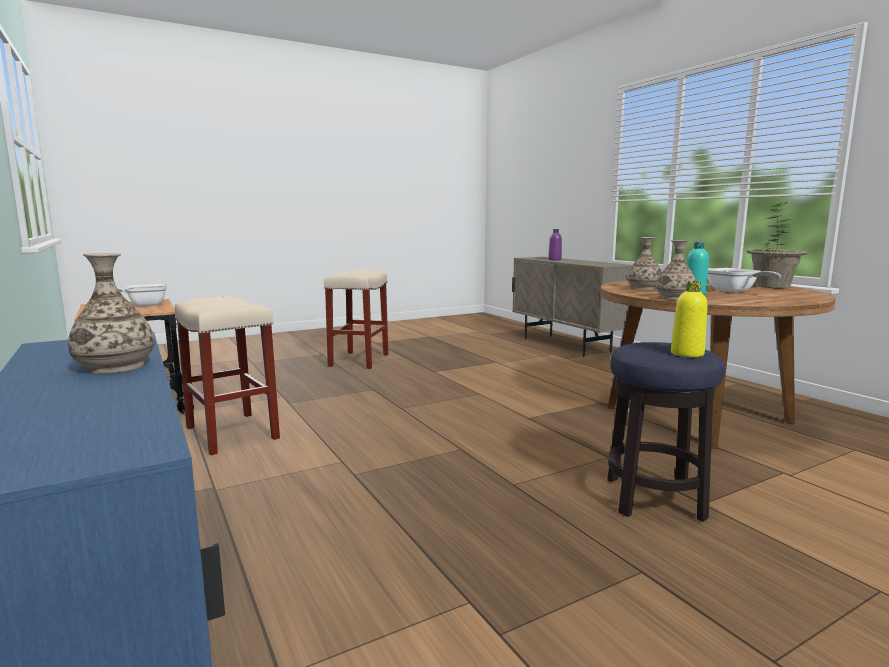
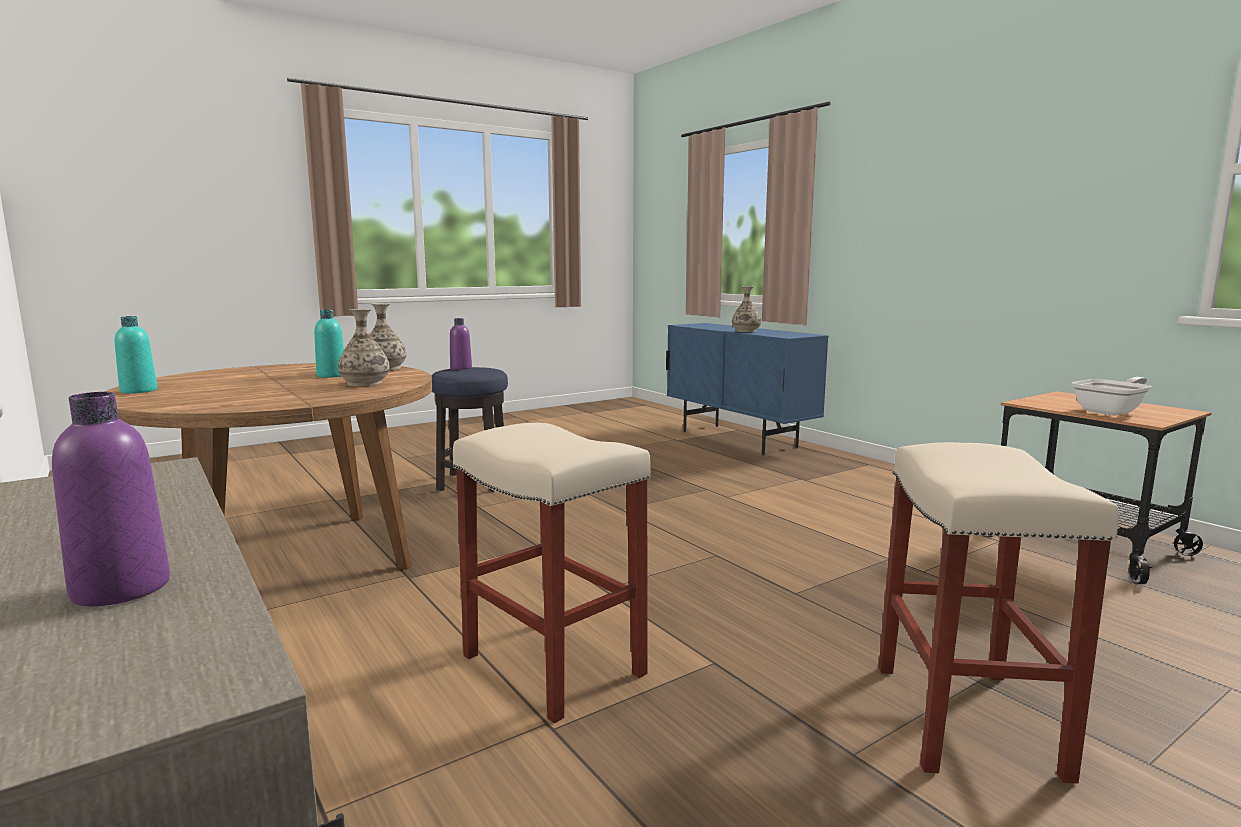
camera: 175 degrees right, 0 degrees up
(230, 432) = (879, 516): beige stool -> beige stool (555, 665)
(687, 354) = (461, 368): yellow bottle -> purple bottle
(734, 291) = (256, 380): frying pan -> none
(772, 286) = (139, 391): potted plant -> turquoise bottle

